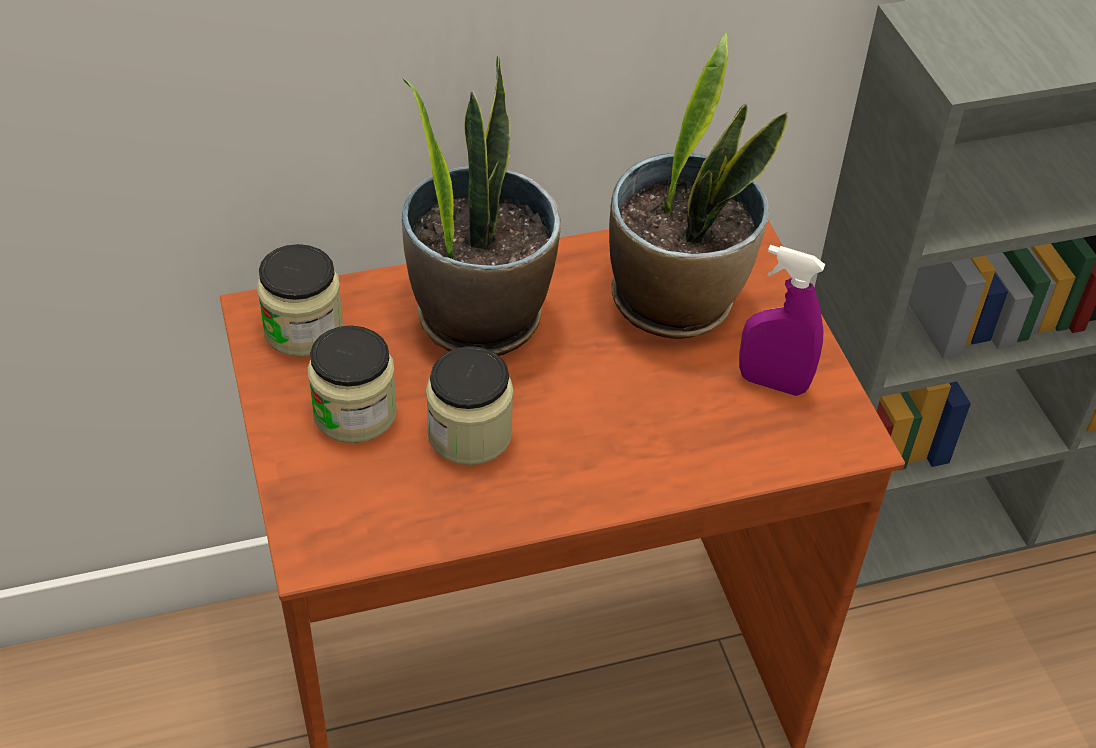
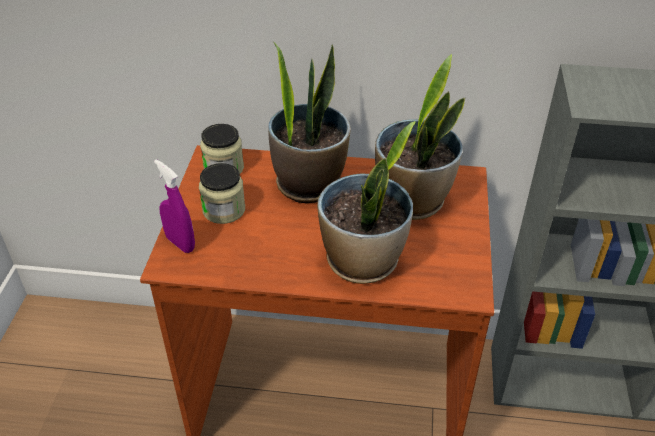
camera: 25 degrees right, 5 degrees down
(470, 434) = (271, 234): jar -> none
(656, 438) = (363, 262): none -> potted plant
(772, 383) = (441, 253): purple spray bottle -> purple spray bottle (180, 243)

